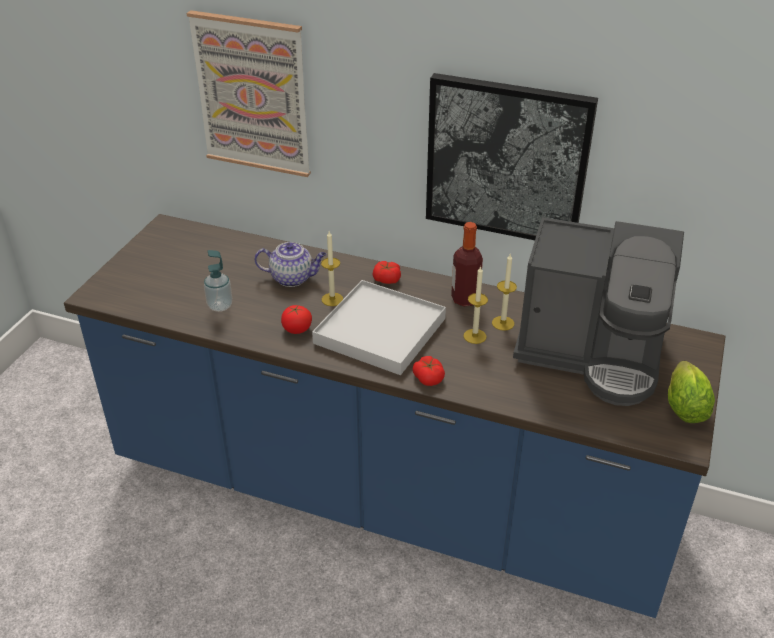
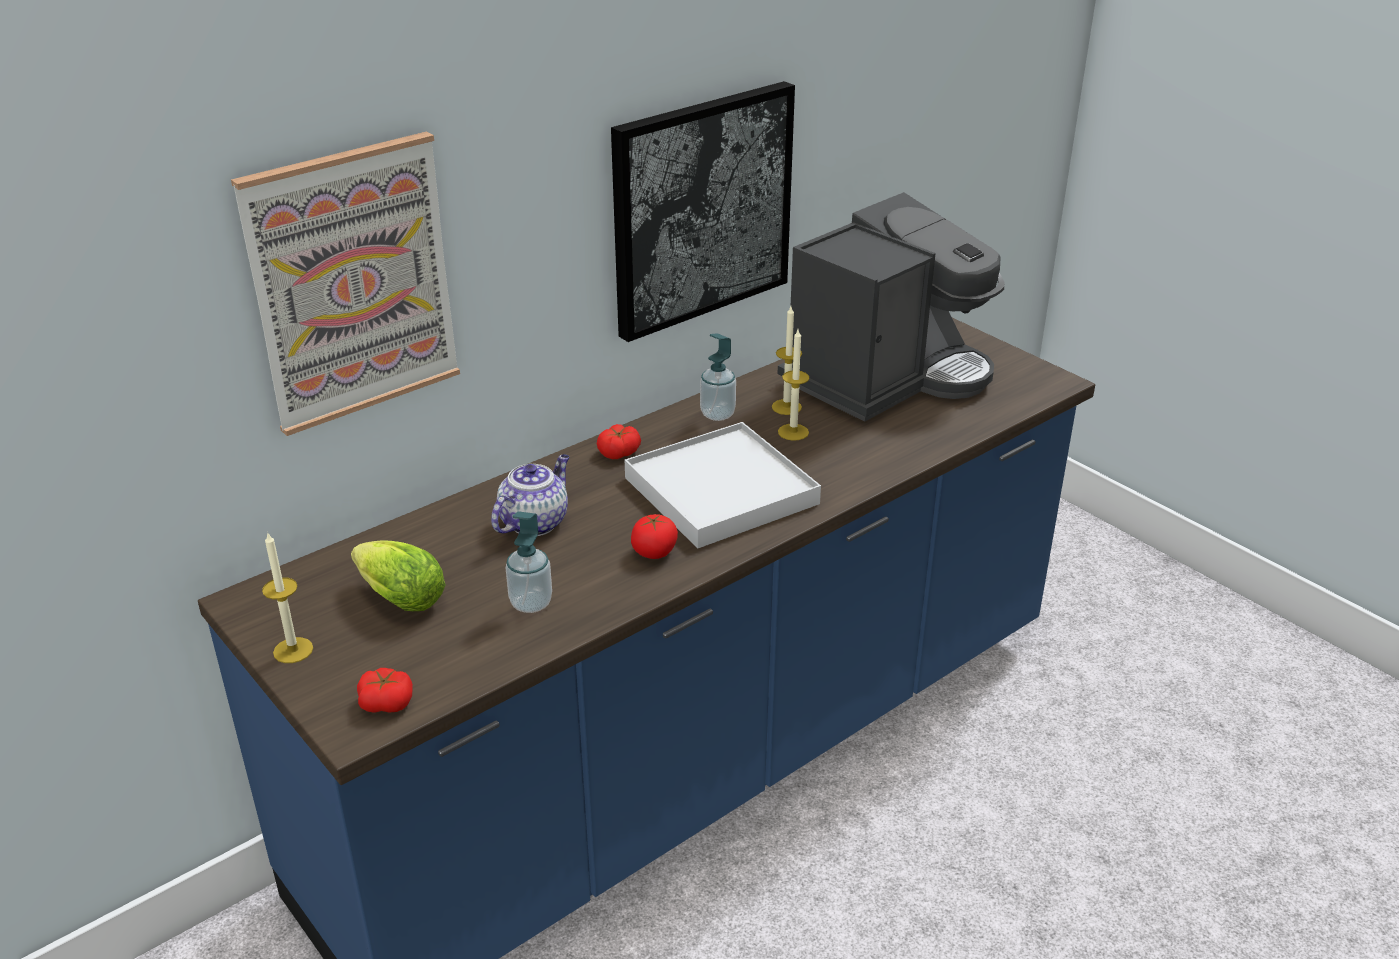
camera: 60 degrees left, 5 degrees down
(332, 299) = (618, 505): candle -> candle (293, 650)
(428, 378) = (841, 487): tomato -> tomato (386, 702)
(465, 299) = (717, 414): bottle -> soap dispenser
(684, 405) = (1004, 361): lettuce -> lettuce (397, 597)

